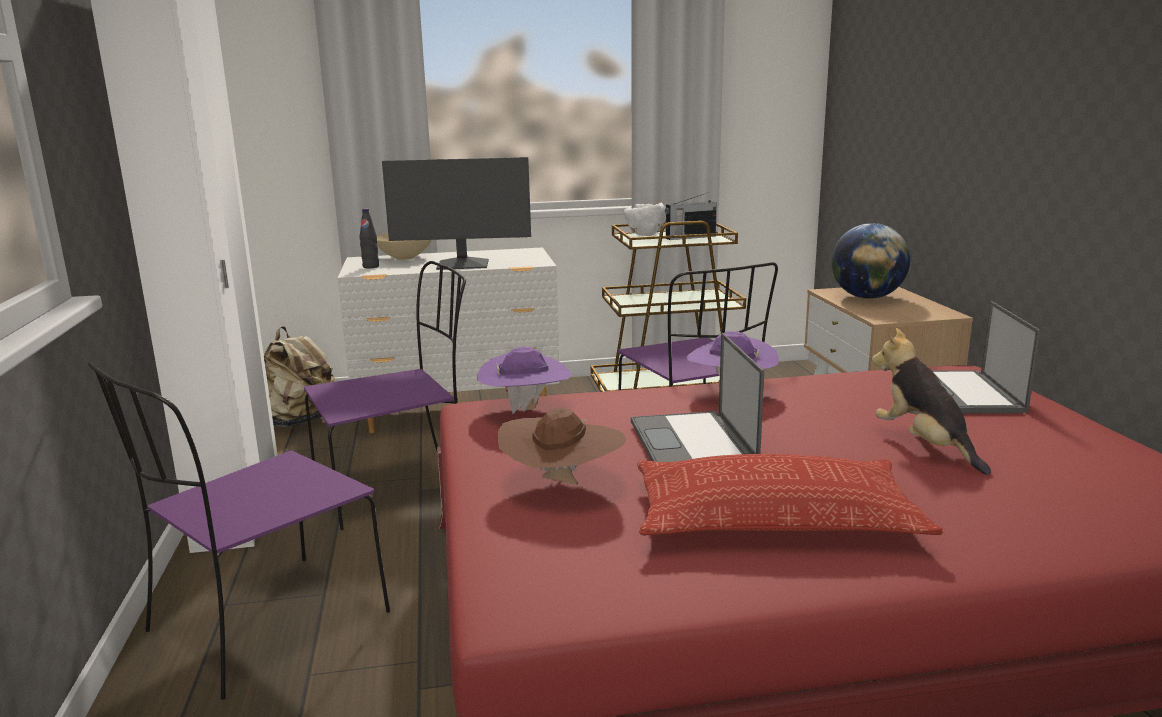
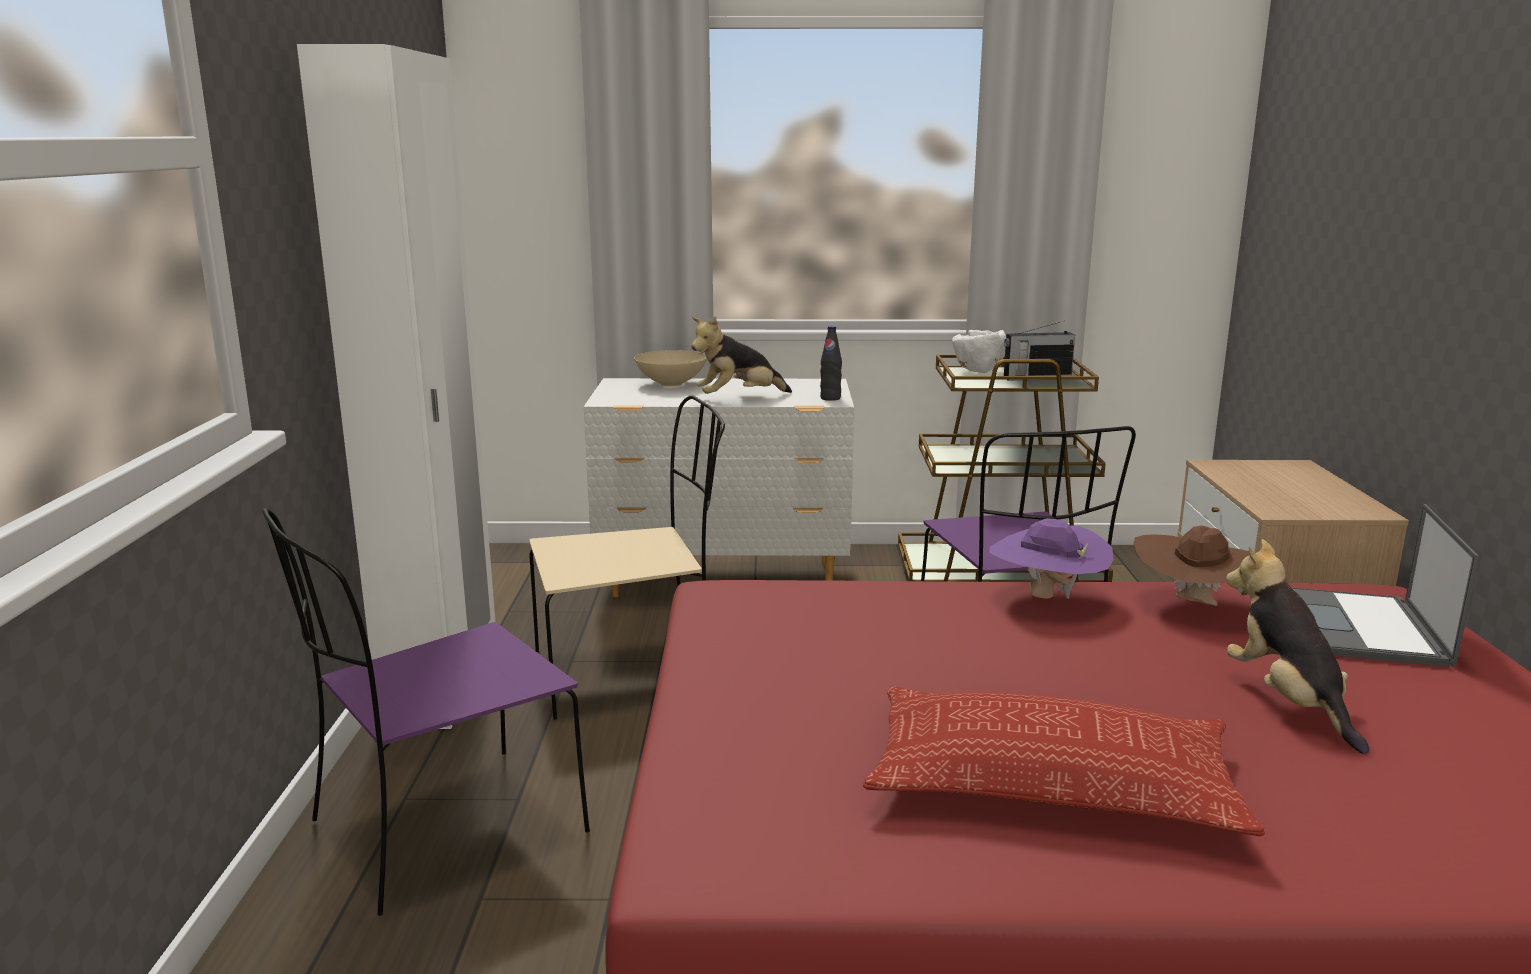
camera: 10 degrees right, 0 degrees up
(300, 422) = (534, 575): beige backpack -> none
(371, 267) = (627, 394): black bottle -> black bottle (830, 398)
(398, 487) = (632, 671): purple chair -> beige chair
(463, 265) = (738, 398): monitor -> plush toy
(526, 409) = (777, 598): purple hat -> none
(562, 485) = (792, 707): brown hat -> brown hat (1196, 606)
(693, 443) = (973, 666): laptop -> none
(867, 297) = (1265, 478): globe -> none

